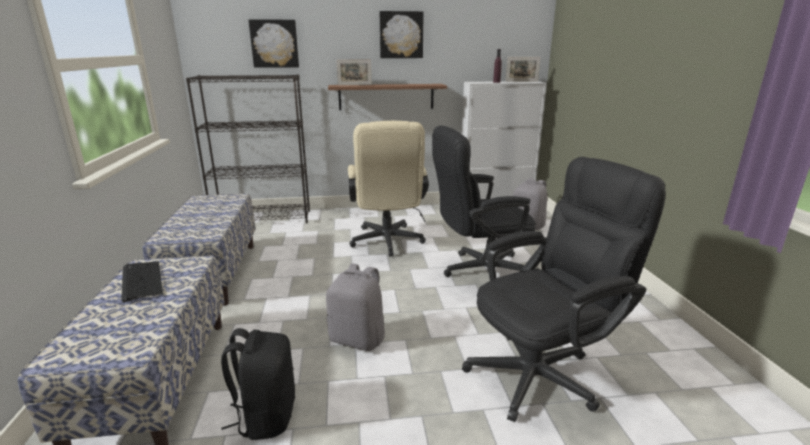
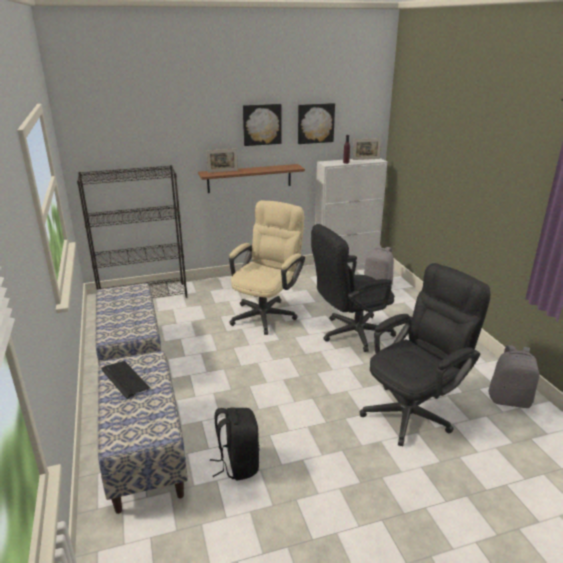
camera: 10 degrees left, 5 degrees up
(274, 43) = (148, 138): picture -> picture (315, 123)
(358, 339) = (278, 401): grey backpack -> grey backpack (509, 400)
(387, 243) = (267, 313): beige office chair -> beige office chair turned 135 degrees counterclockwise

